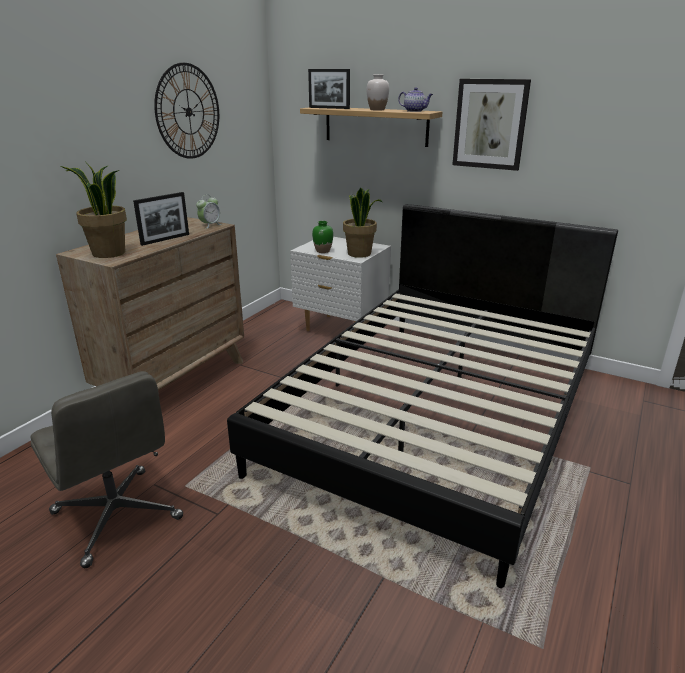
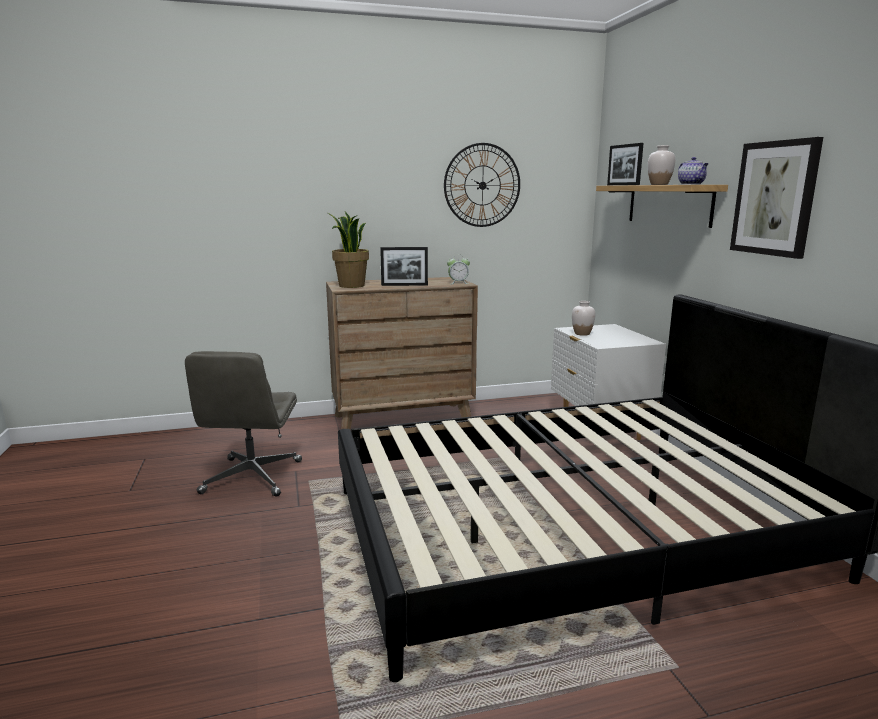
camera: 45 degrees right, 10 degrees down
(323, 251) = (582, 334): green vase -> white vase
(360, 254) = (613, 342): potted plant -> none

